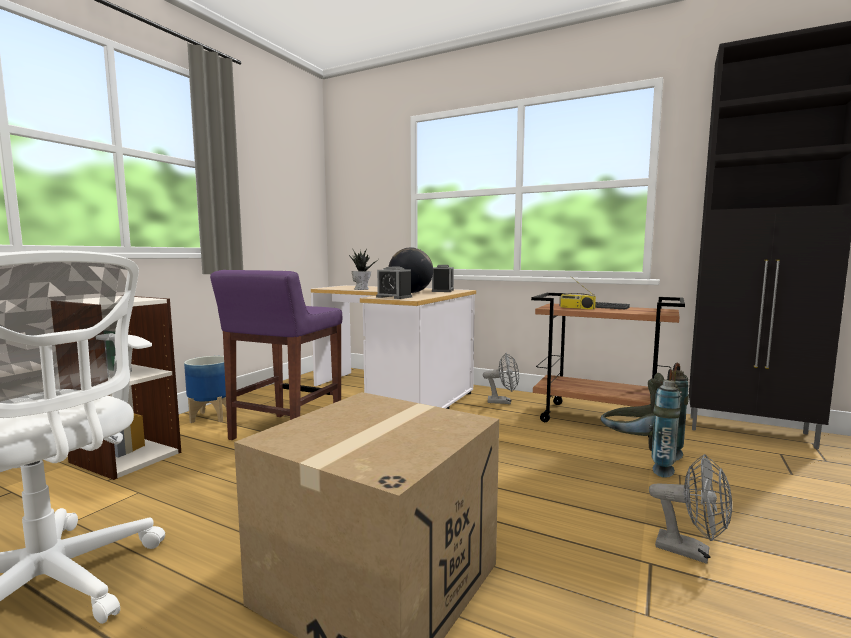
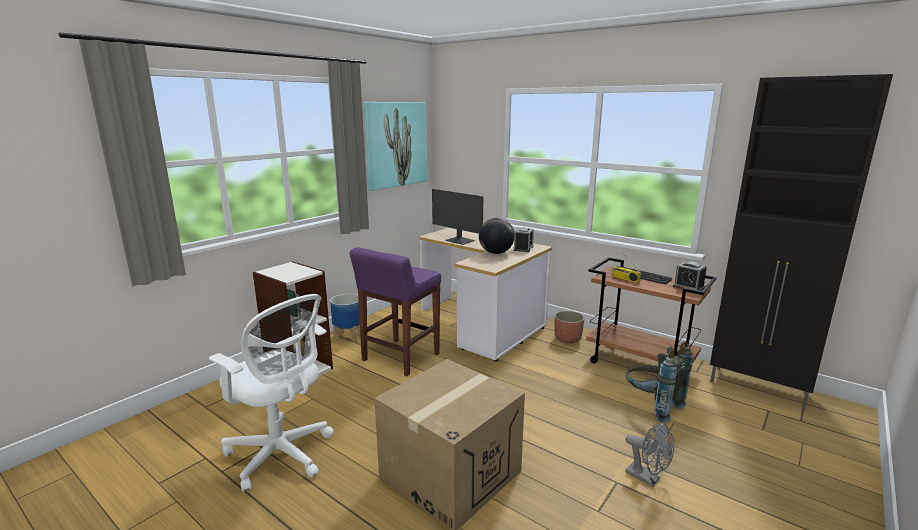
camera: 10 degrees right, 10 degrees up
(279, 180) = (395, 144): none -> picture
(361, 289) = (459, 241): potted plant -> monitor
(394, 297) = (480, 263): alarm clock -> alarm clock (688, 287)
(503, 402) = (567, 339): grey fan -> planter

